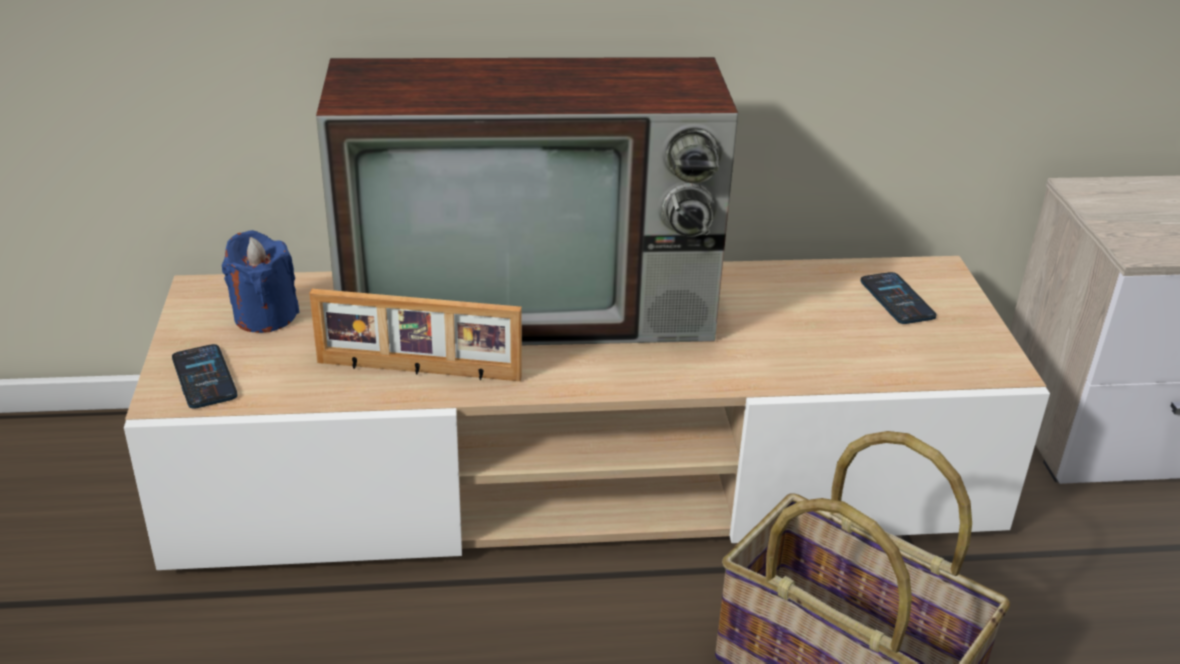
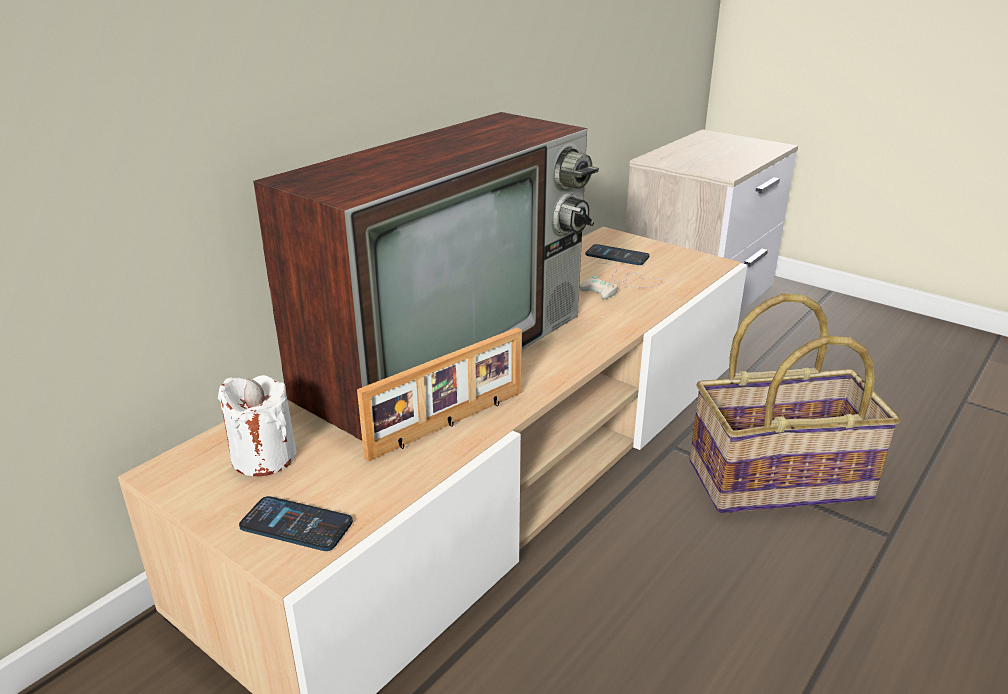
camera: 45 degrees left, 5 degrees down
(265, 316) = (264, 457): blue candle -> white candle
(829, 333) = (620, 285): none -> white game controller

